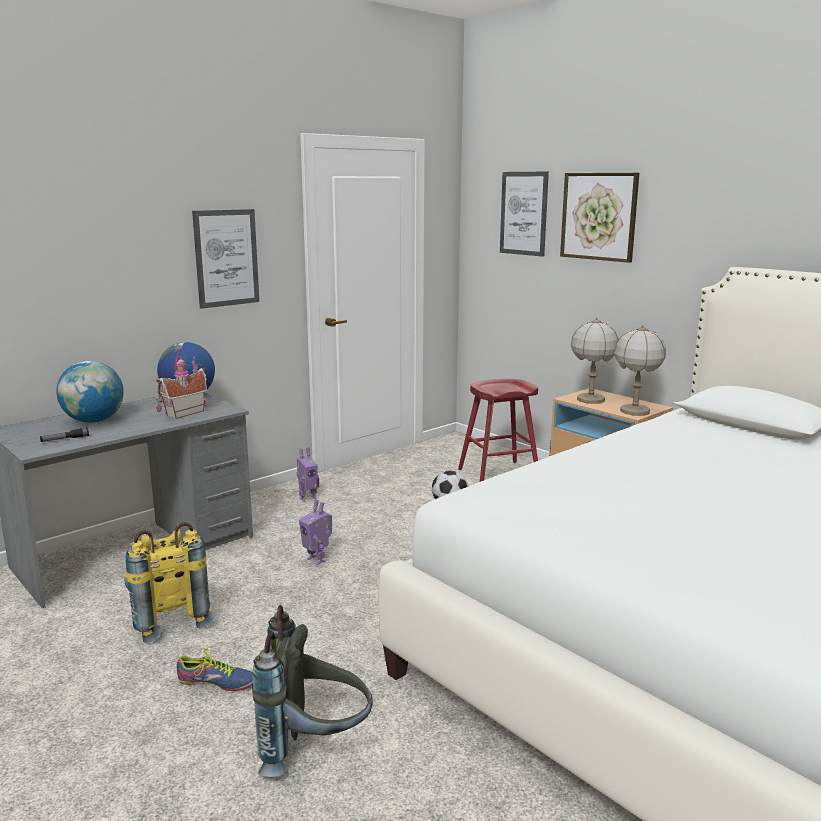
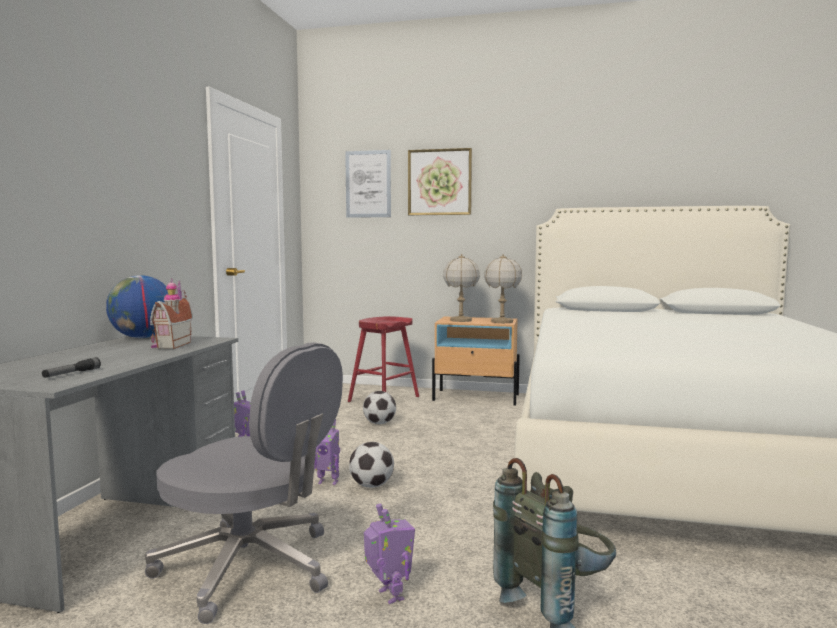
camera: 35 degrees left, 10 degrees down
(94, 421) = (71, 360): globe -> none
(167, 619) = (250, 568): yellow backpack -> grey office chair
(217, 682) = (389, 595): shoe -> toy robot
(226, 258) = (156, 194): picture -> none
(343, 576) = (372, 486): none -> football

